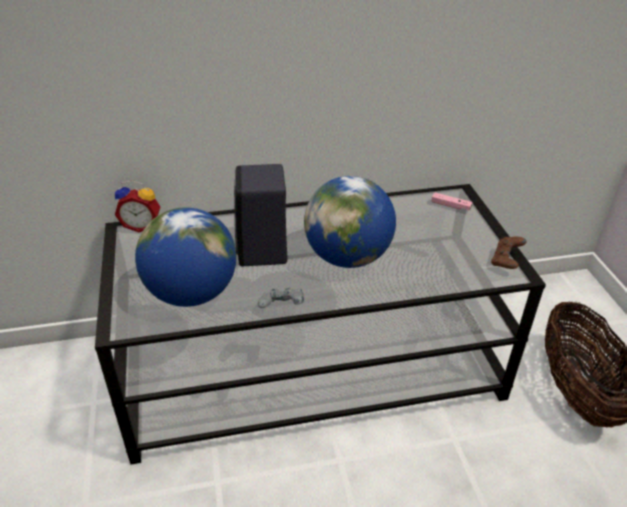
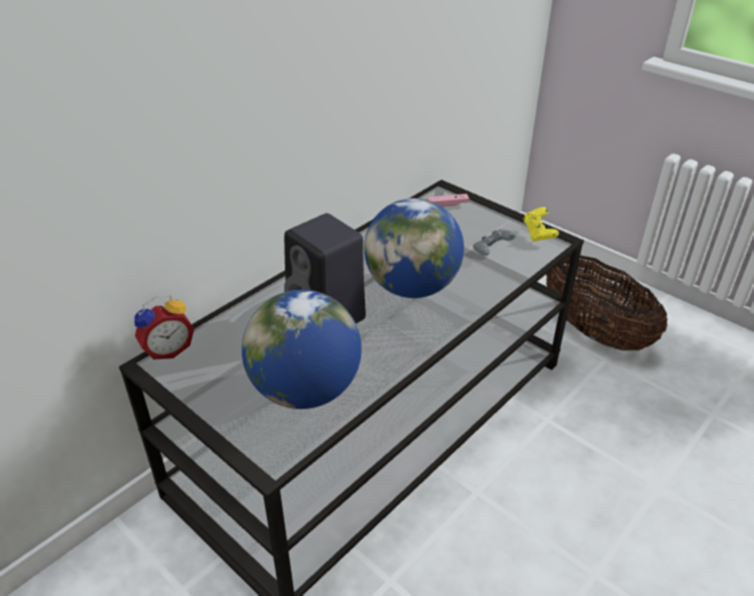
camera: 35 degrees left, 0 degrees up
(282, 308) = (406, 360): grey game controller -> grey game controller (492, 252)
(506, 261) = (538, 234): brown game controller -> yellow game controller

